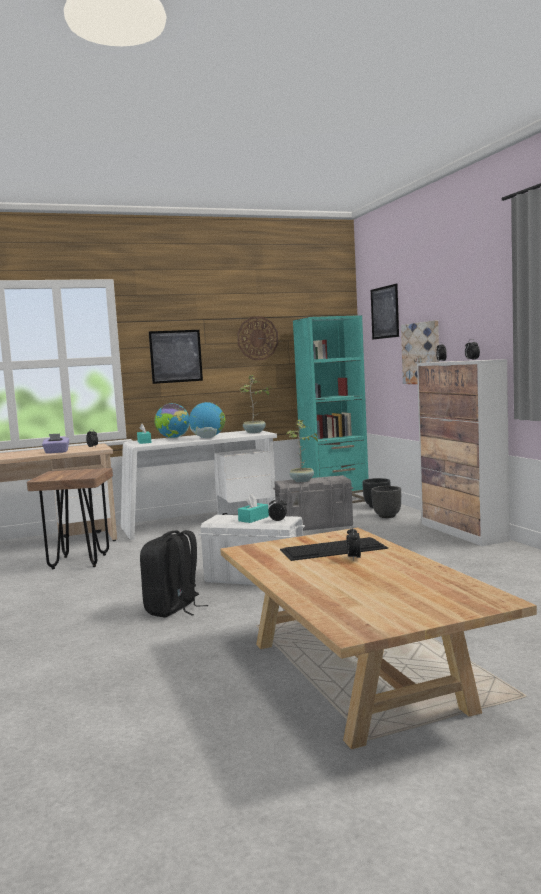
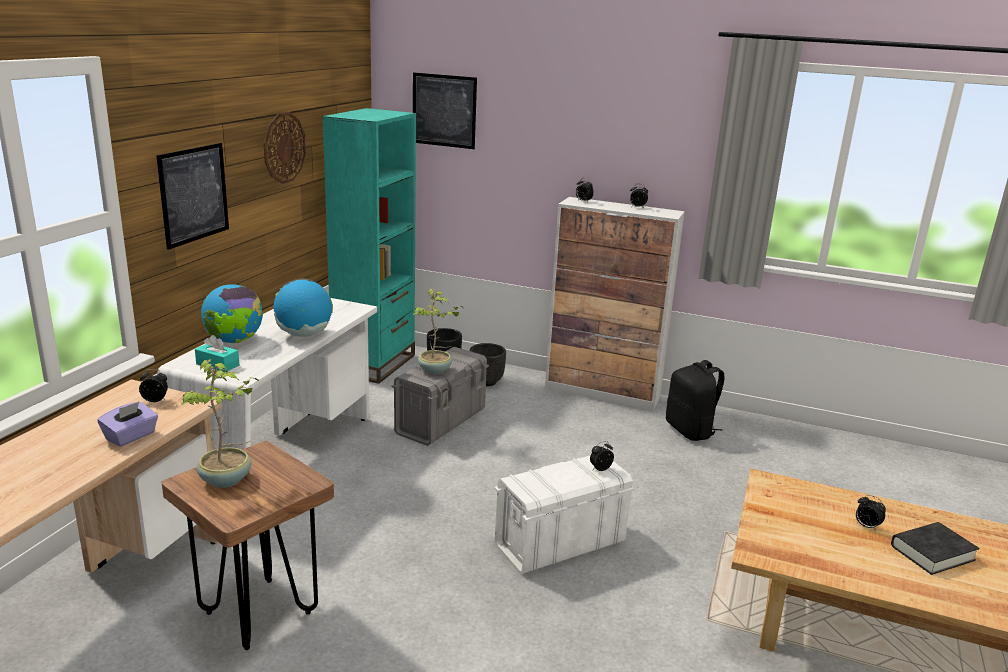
camera: 50 degrees left, 15 degrees up
(173, 609) = (584, 640): black backpack -> black backpack (691, 430)
(253, 519) = (566, 474): turquoise tissue box -> none
(254, 432) = (333, 306): potted plant -> potted plant (226, 480)
(334, 549) = (820, 517): keyboard -> none
(363, 576) = (932, 553): none -> black book
(421, 353) = (522, 178): picture -> none

